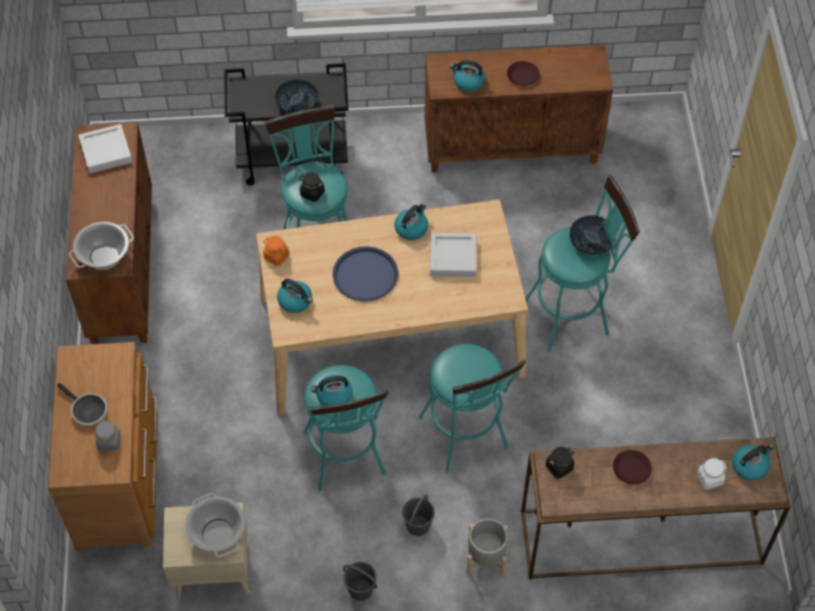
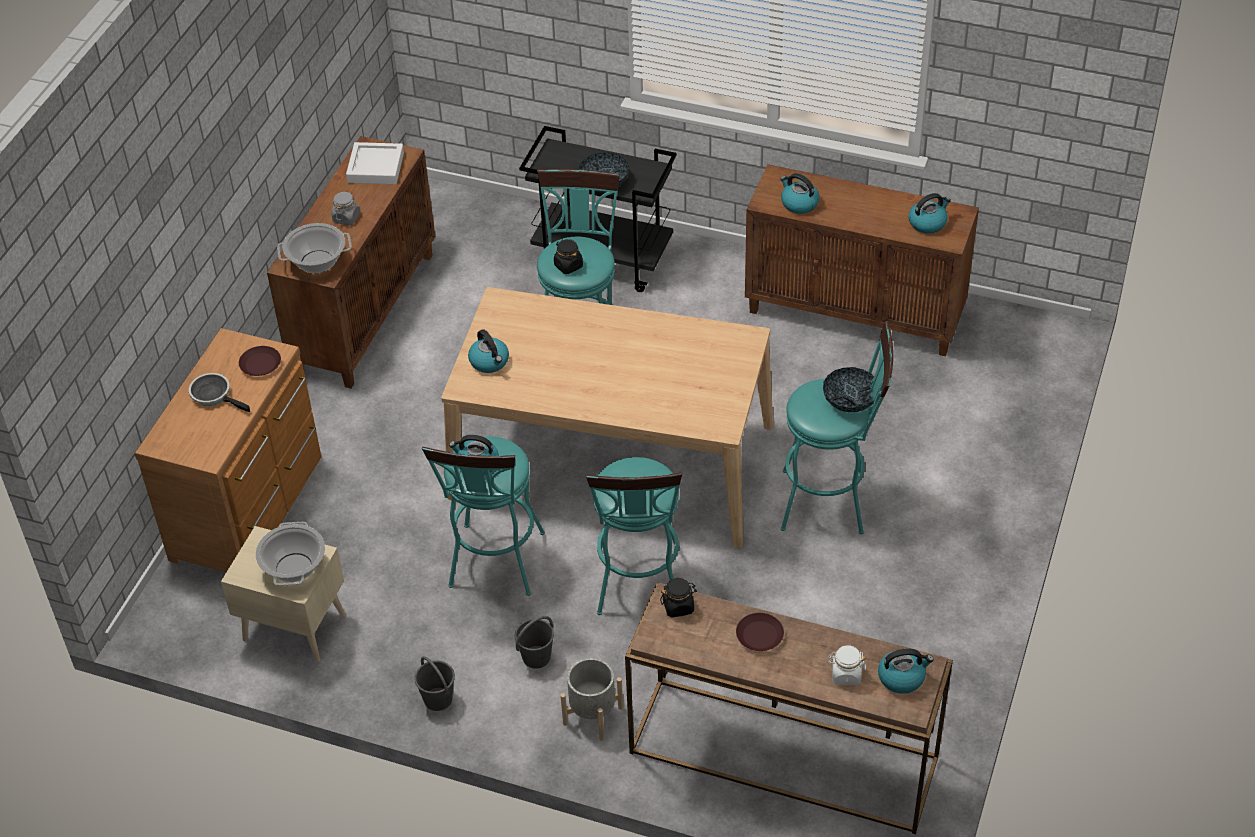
camera: 25 degrees right, 10 degrees down
(87, 411) = (214, 395): frying pan -> frying pan turned 150 degrees clockwise
(109, 441) = (218, 429): grey jar -> grey jar (346, 218)
(276, 256) = (494, 314): orange jar -> none
(365, 275) = (578, 359): blue tray -> none
(411, 228) = (655, 328): kettle -> kettle (928, 223)
(453, 258) = (684, 370): grey tray -> none
(523, 76) = (865, 214): brown plate -> brown plate (261, 365)

